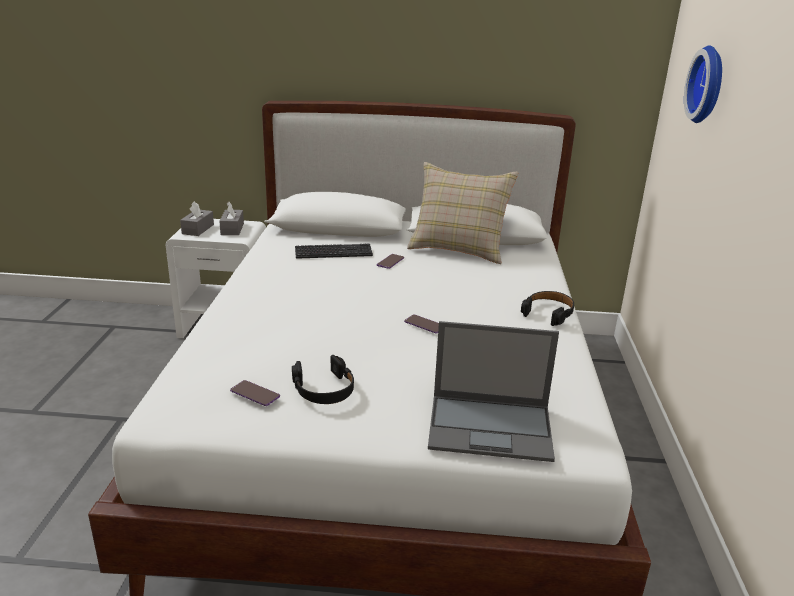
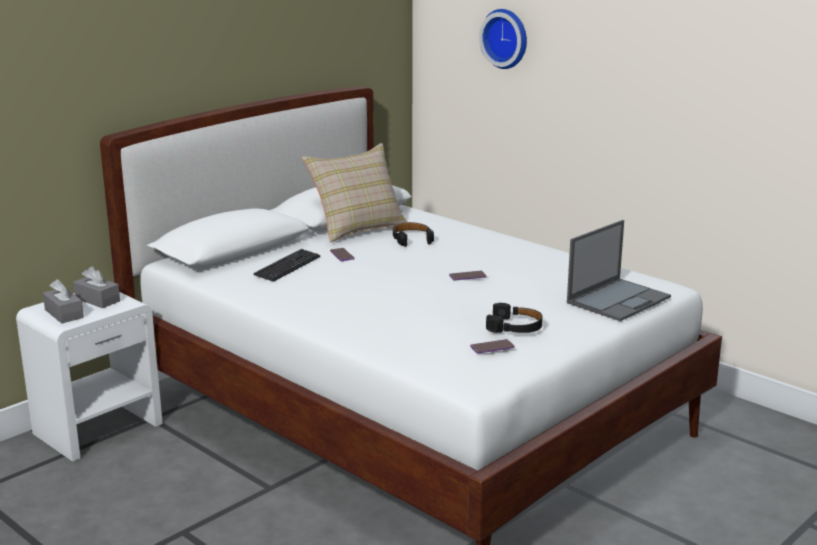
camera: 50 degrees left, 5 degrees down
(548, 313) = (505, 241): black headphones -> black headphones (412, 239)

